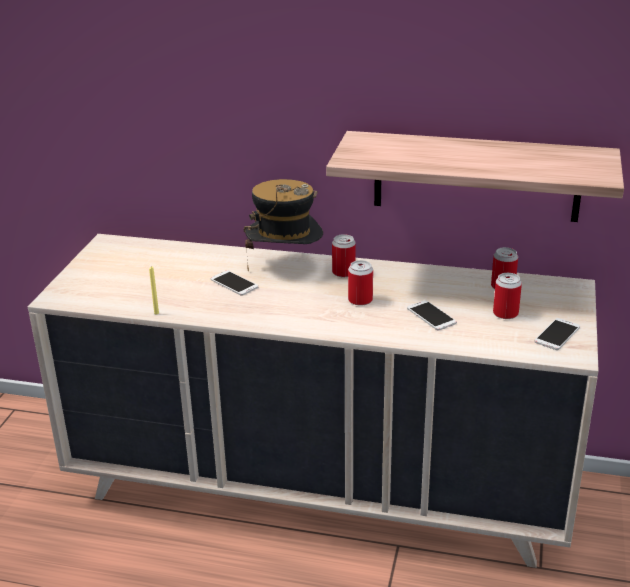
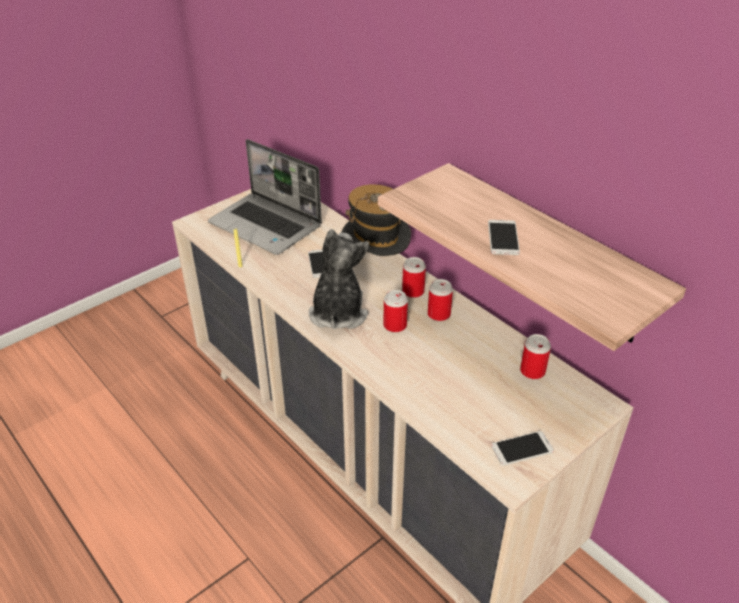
camera: 35 degrees right, 10 degrees up
(139, 274) = (267, 225): none -> laptop
(299, 310) = (338, 313): none -> plush toy
(431, 316) = (434, 370): phone -> phone (503, 238)
(505, 313) = (501, 401): can -> can (439, 314)

